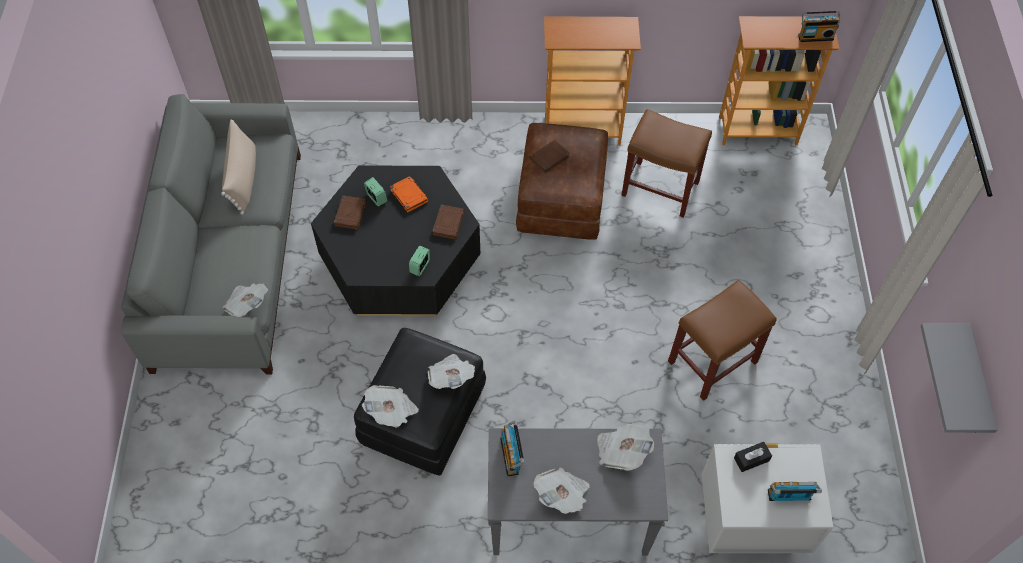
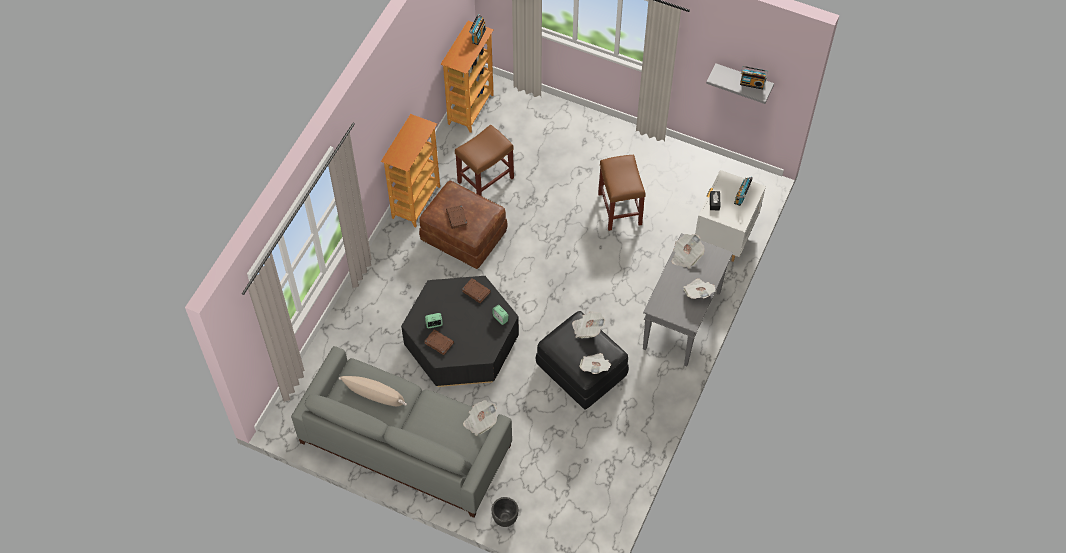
camera: 65 degrees left, 0 degrees up
(159, 410) = (505, 519): none -> black planter
(408, 195) = (442, 305): orange book -> none
(511, 456) = (665, 307): radio -> radio (752, 83)

